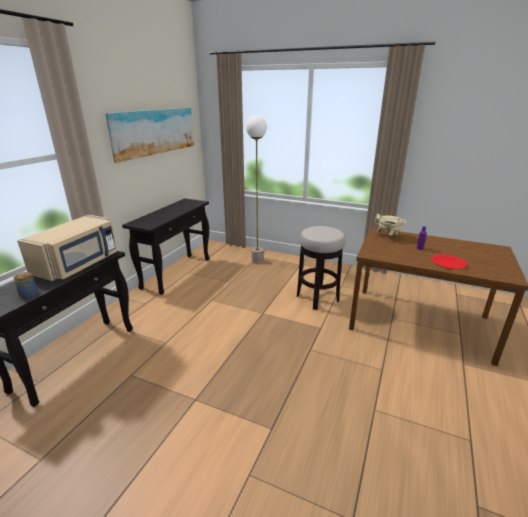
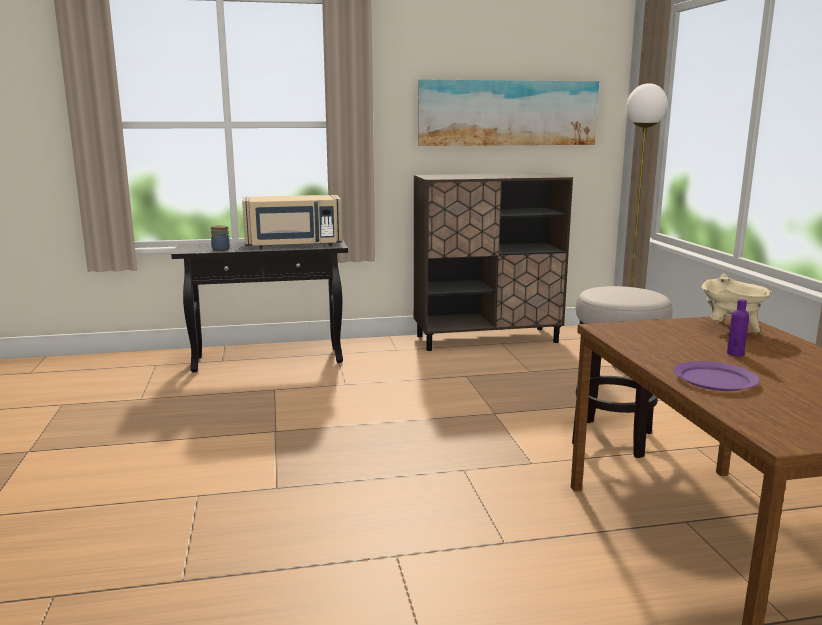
camera: 55 degrees right, 10 degrees down
(177, 273) = (487, 339): black console table -> brown cabinet
(448, 263) = (714, 380): red plate -> purple plate

